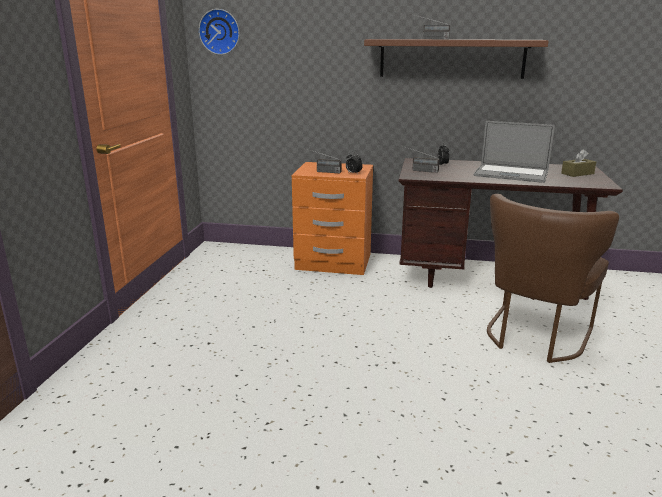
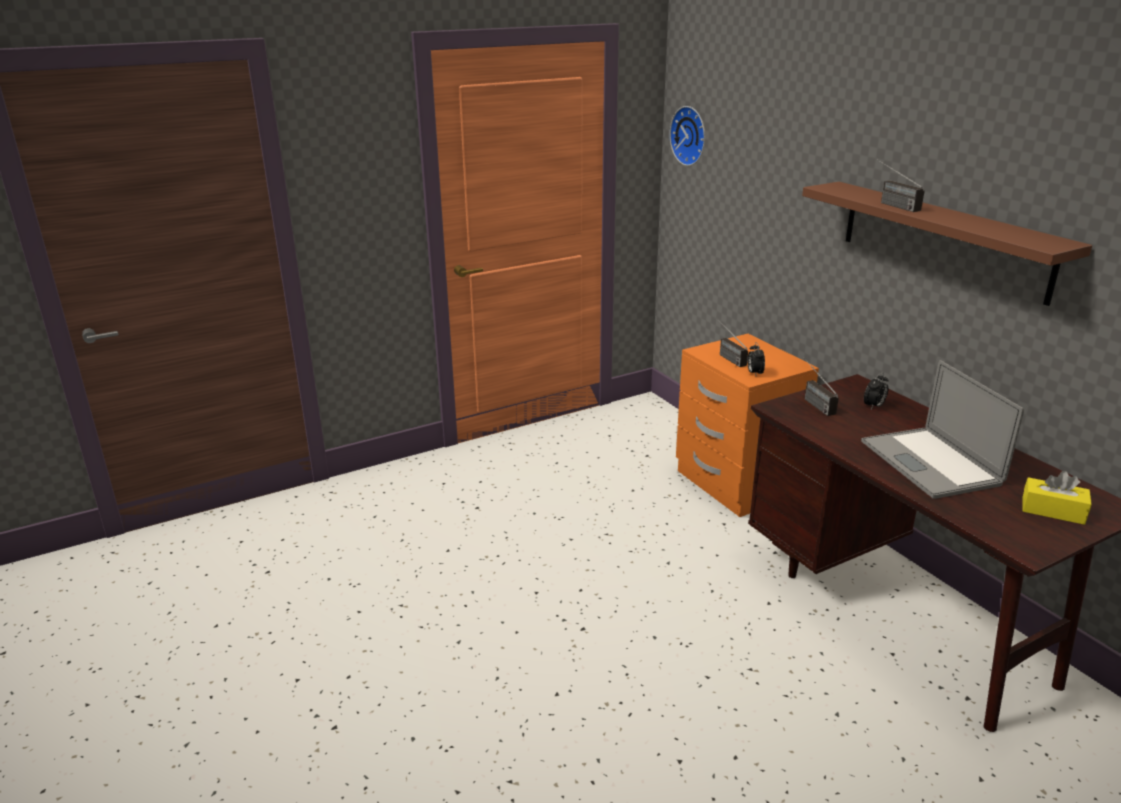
camera: 50 degrees right, 5 degrees up
(534, 337) = (787, 715): brown chair -> none
(577, 173) = (1052, 510): brown tissue box -> yellow tissue box

